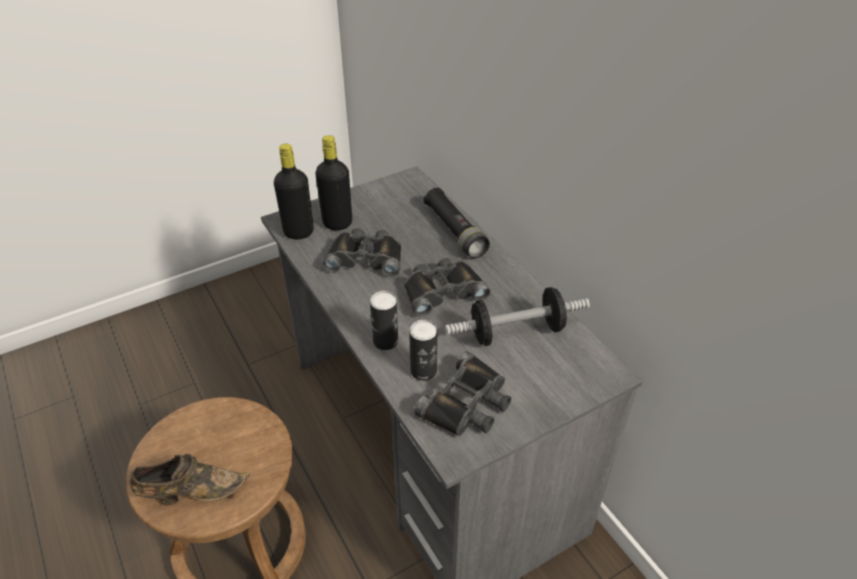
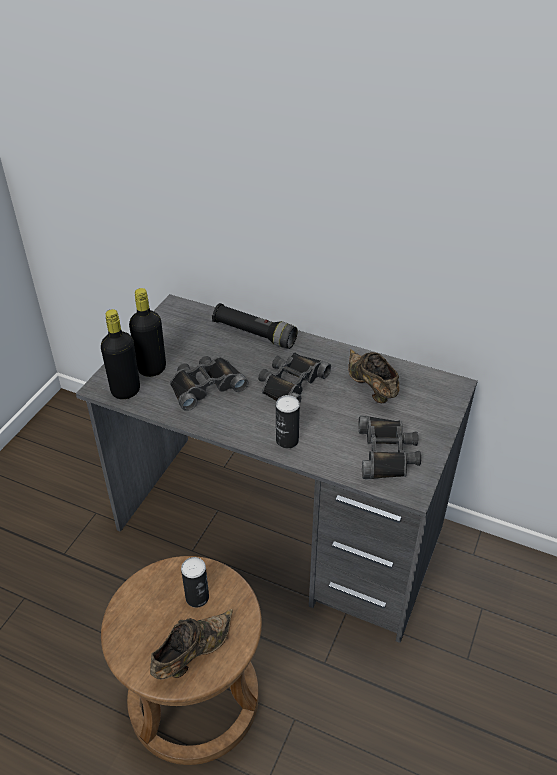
camera: 35 degrees left, 0 degrees up
(423, 371) = (336, 447): can -> can (197, 597)
(516, 332) = (371, 387): dumbbell -> brown shoe

